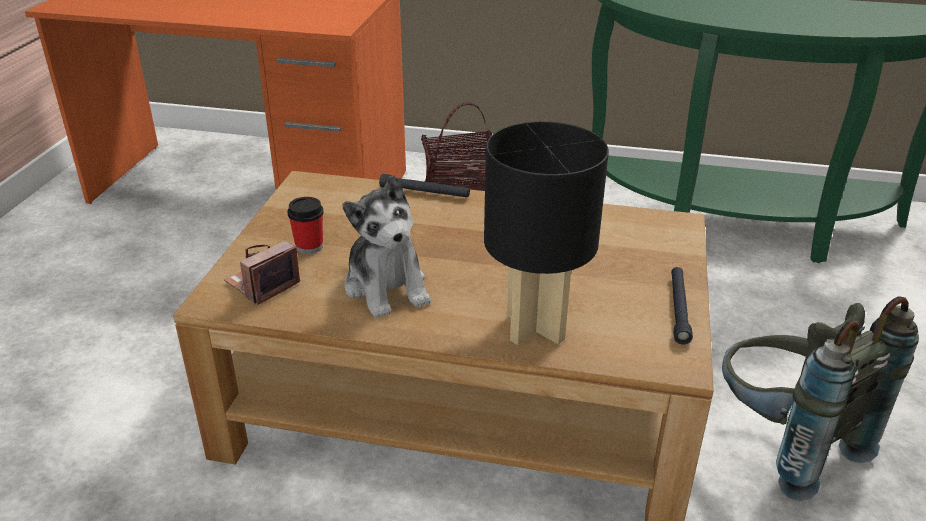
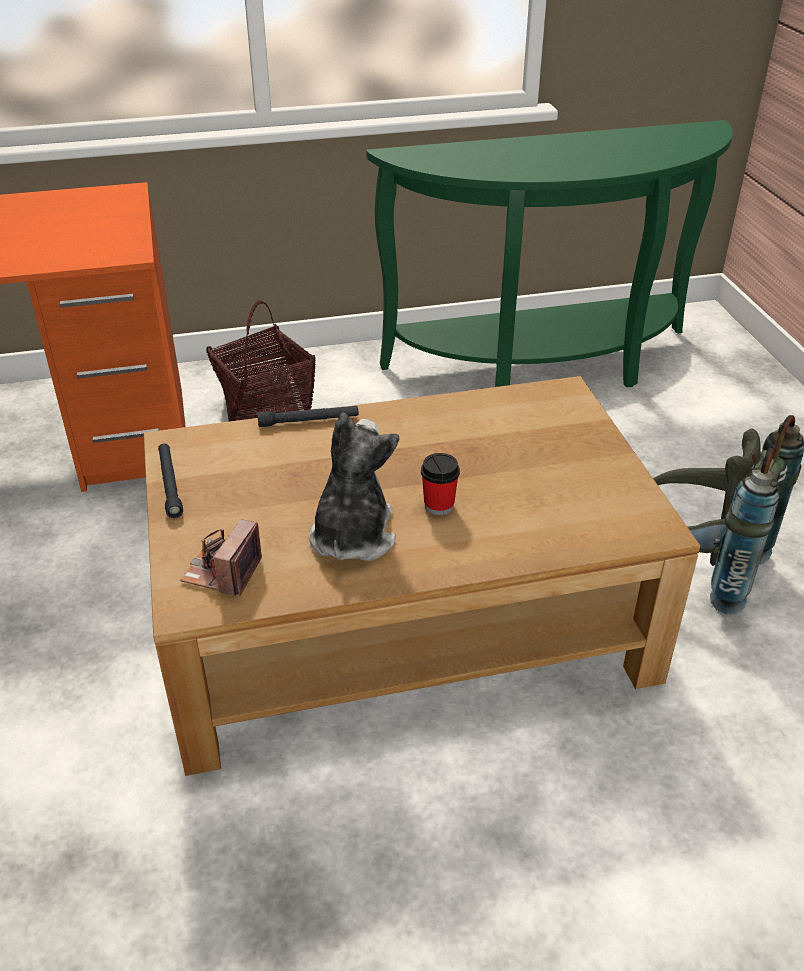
camera: 25 degrees left, 5 degrees up
(309, 246) = (237, 515): cup -> cup (439, 505)
(387, 287) = (352, 536): plush toy -> plush toy turned 120 degrees counterclockwise
(533, 327) = (517, 534): black table lamp -> none
(678, 309) = (624, 478): black flashlight -> black flashlight (170, 484)

